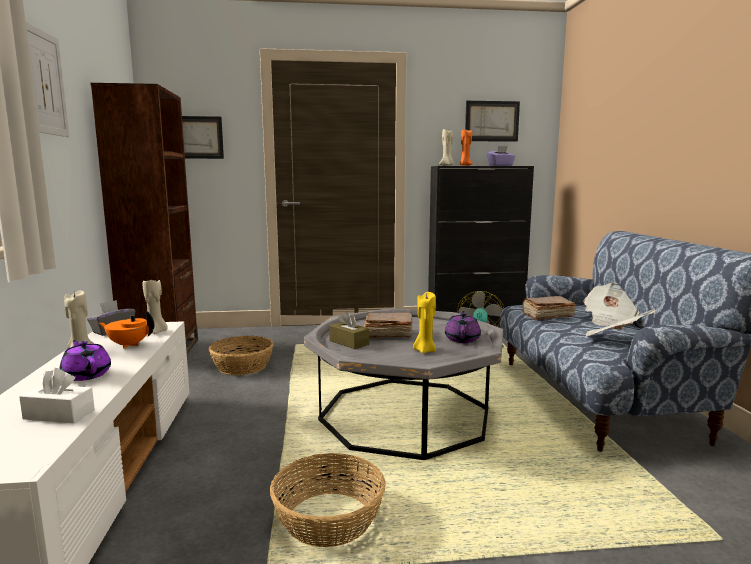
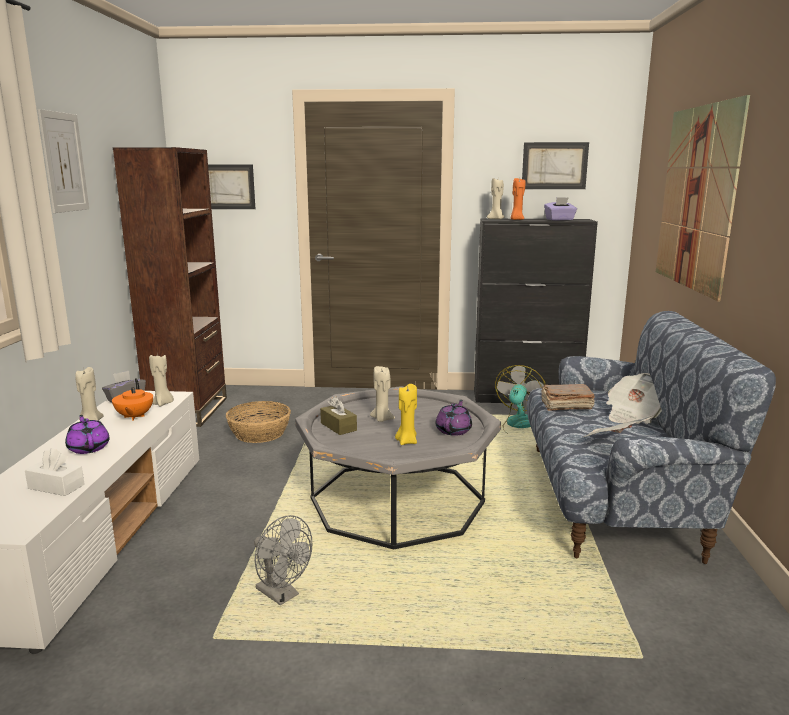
camera: 10 degrees right, 5 degrees up
(129, 345) = (134, 417): orange teapot -> orange teapot turned 120 degrees counterclockwise
(328, 519) = (282, 595): basket -> grey fan
(387, 334) = (382, 419): brown book -> beige candle
(638, 132) = (696, 198): none -> picture

